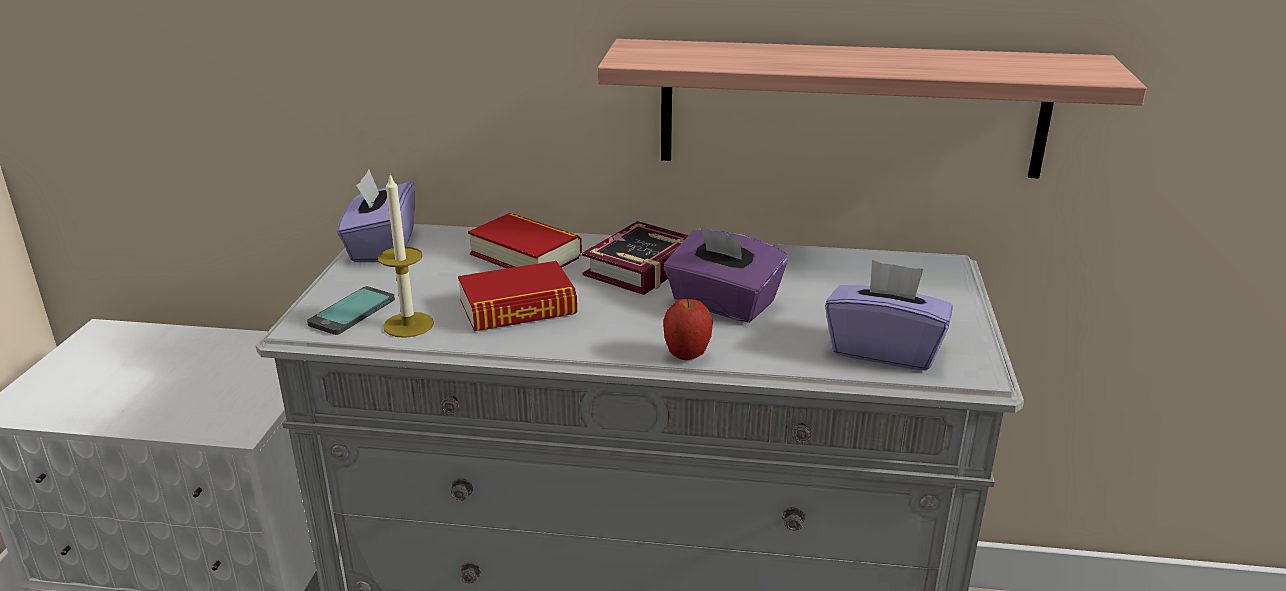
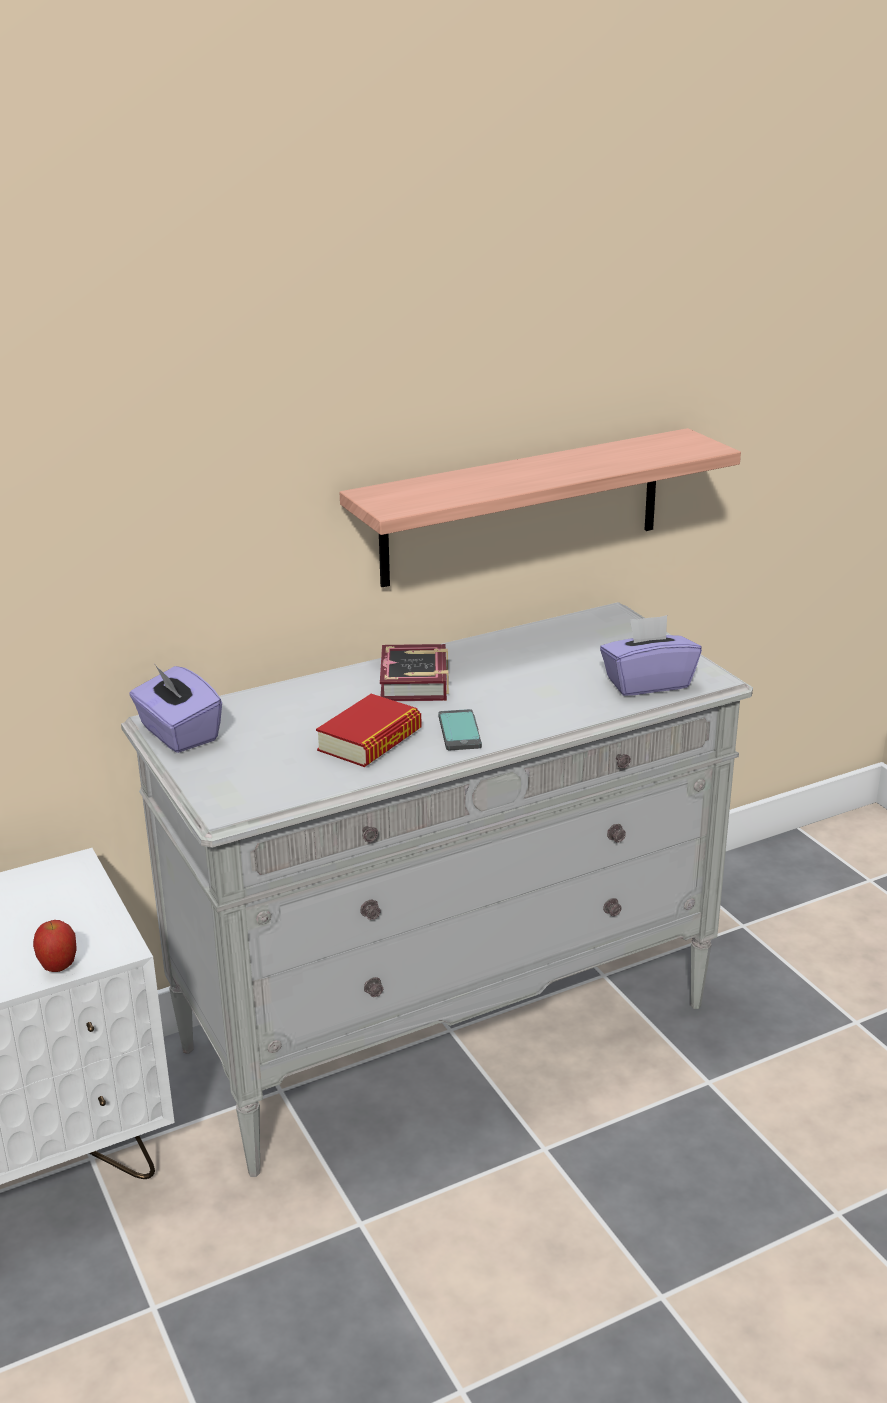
camera: 35 degrees left, 0 degrees up
(352, 312) = (246, 788): phone -> phone (460, 731)
(408, 325) = (307, 780): candle -> none
(525, 255) = (311, 701): book -> none
(686, 356) = (535, 730): apple -> apple (58, 967)
(722, 304) = (508, 688): purple tissue box -> none

